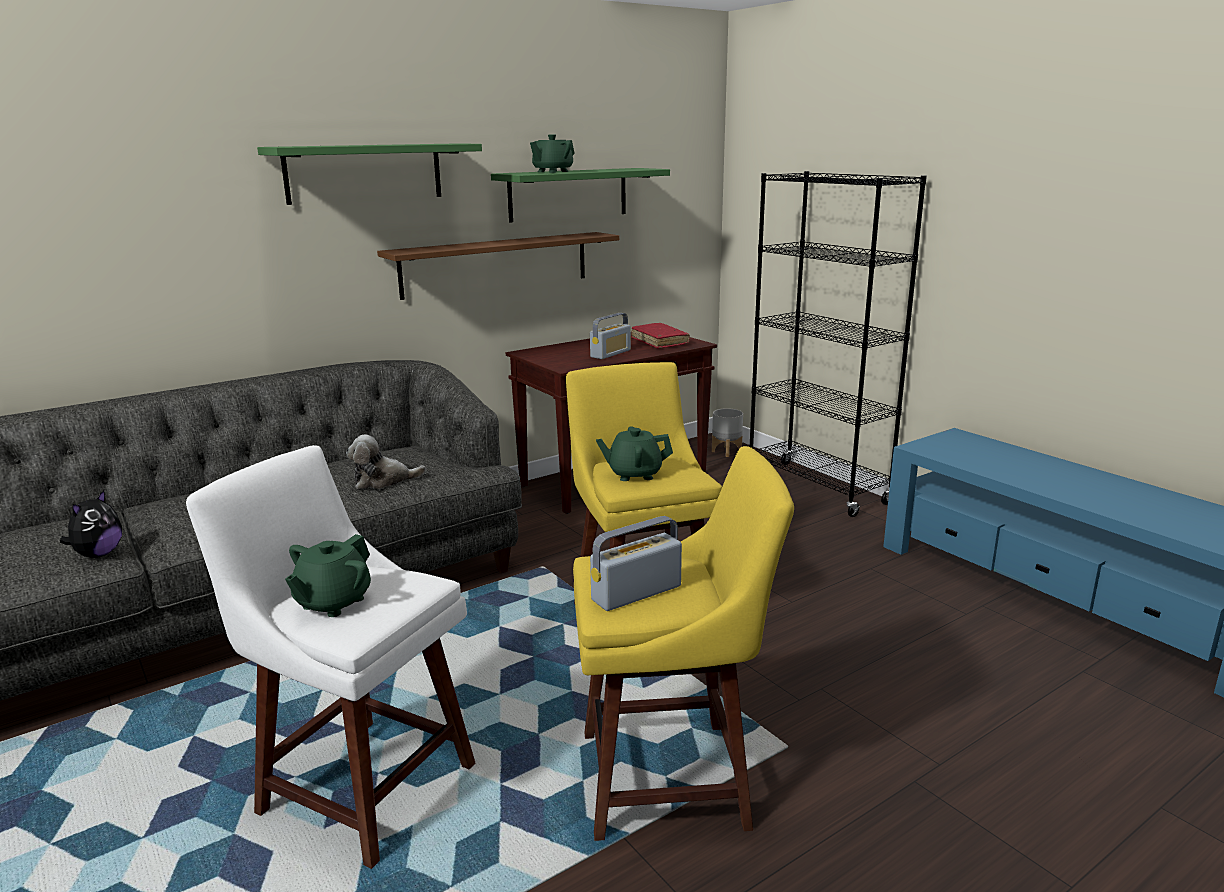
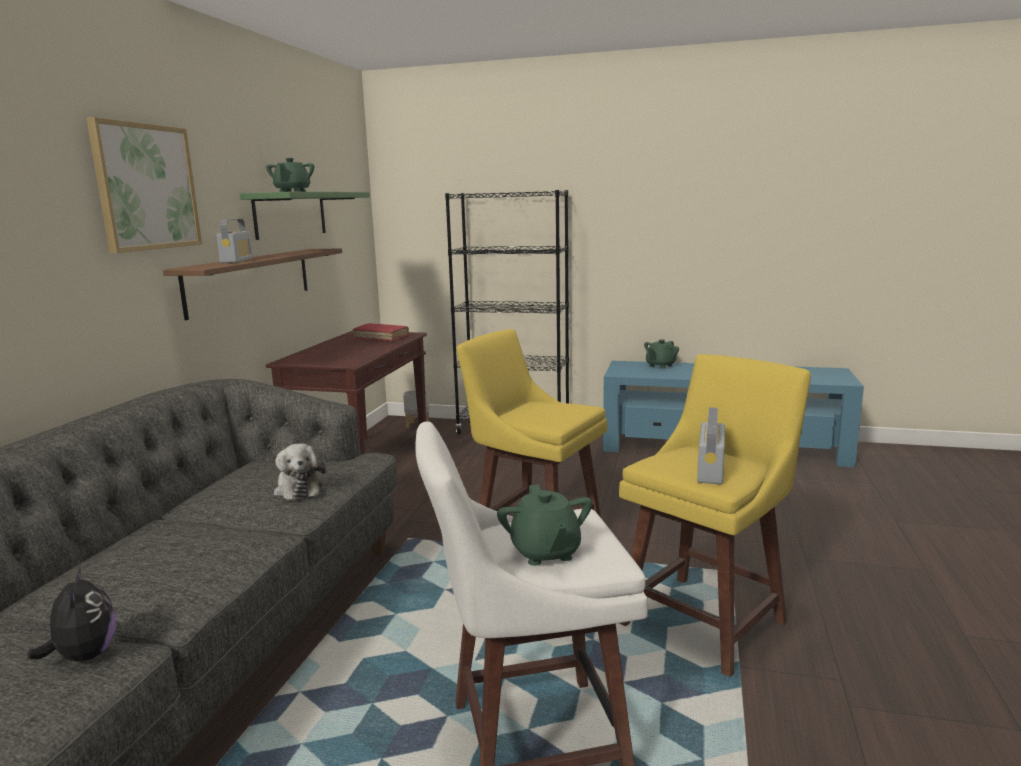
camera: 40 degrees left, 5 degrees down
(364, 173) = (146, 187): green shelf -> picture
(383, 481) = (298, 488): plush toy -> plush toy turned 60 degrees counterclockwise
(610, 353) = (363, 350): radio -> radio (237, 260)
(634, 474) = (543, 415): green teapot -> green teapot (660, 365)

